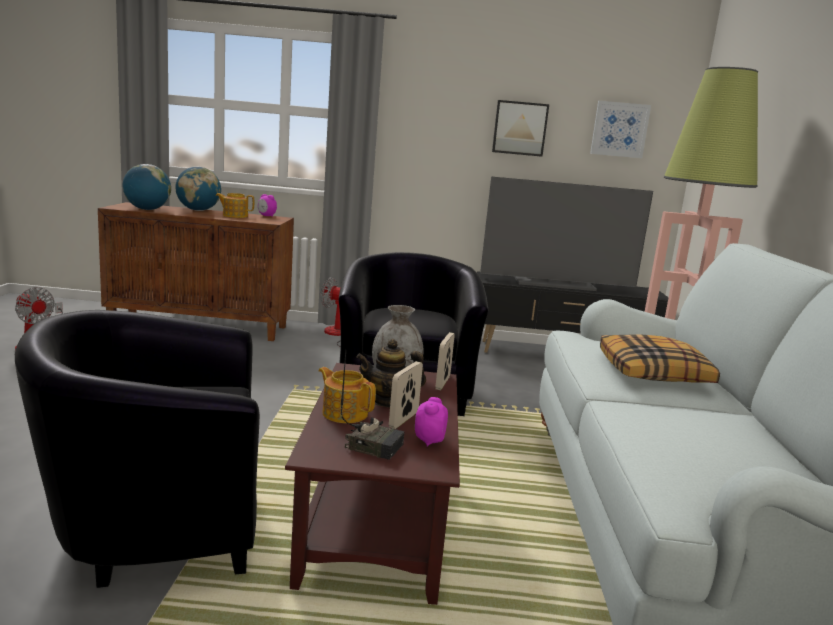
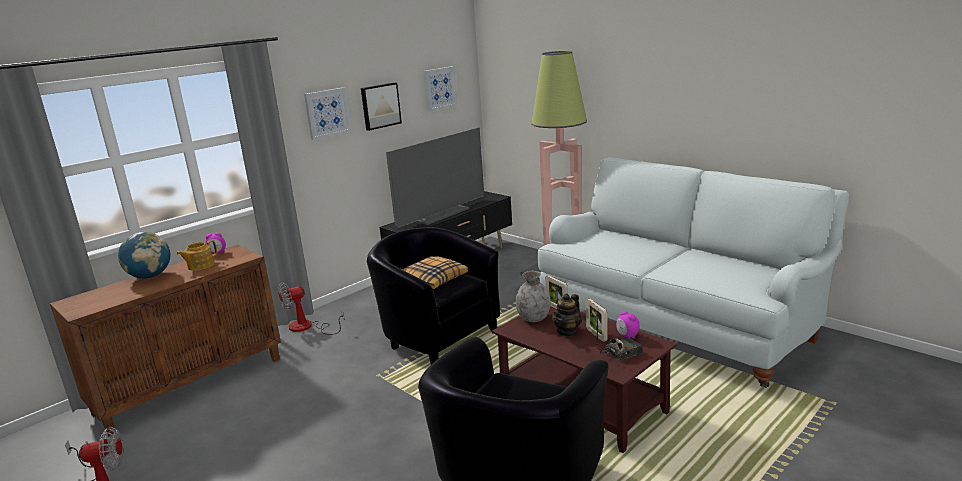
camera: 45 degrees left, 5 degrees up
(147, 209) = (114, 298): globe -> none
(344, 413) = (573, 349): teapot -> none
(445, 117) = (327, 113): none -> picture
(654, 372) = (633, 248): pillow -> pillow (433, 279)

